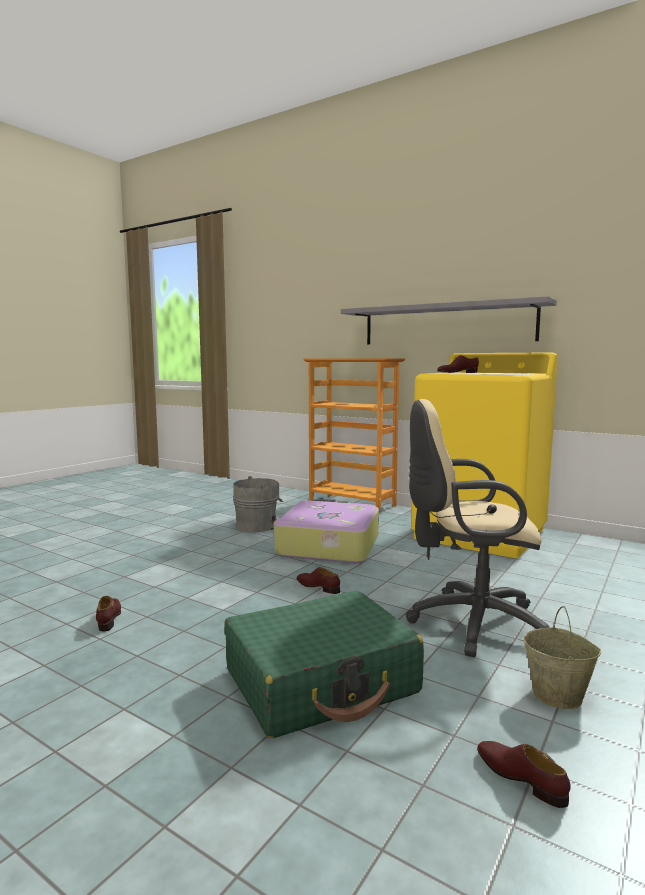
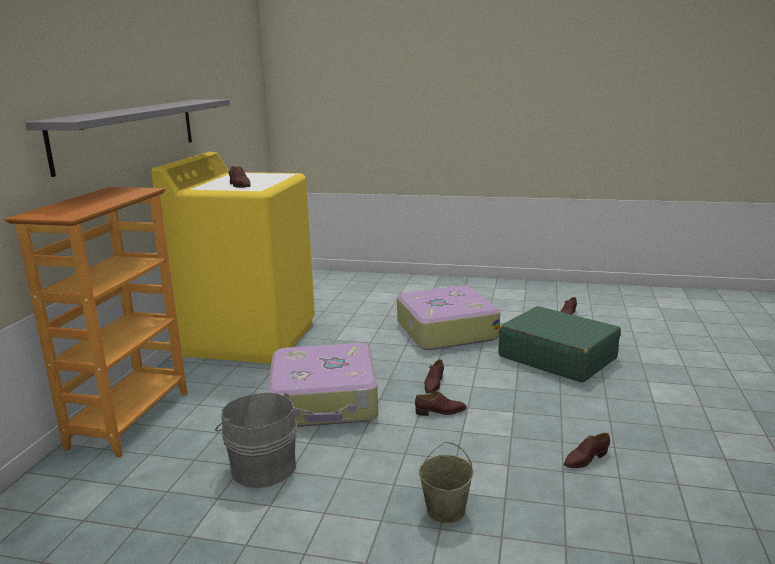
camera: 110 degrees left, 10 degrees up
(262, 580) = (440, 412): none -> brown shoe
(470, 623) = (445, 330): beige office chair -> suitcase
(558, 696) = (501, 310): beige bucket -> beige bucket (446, 510)

